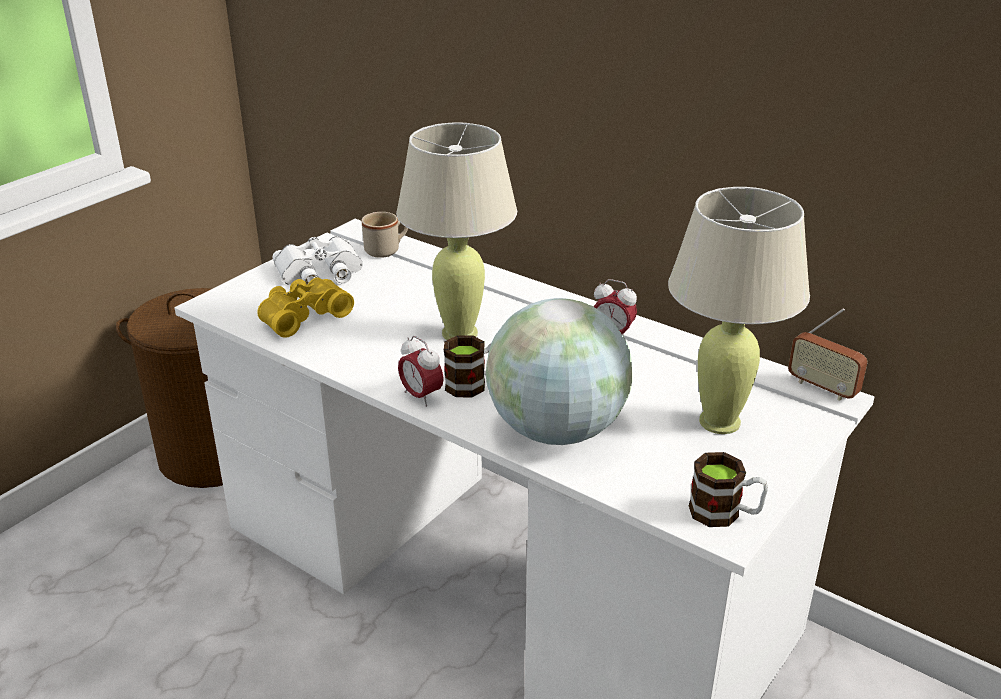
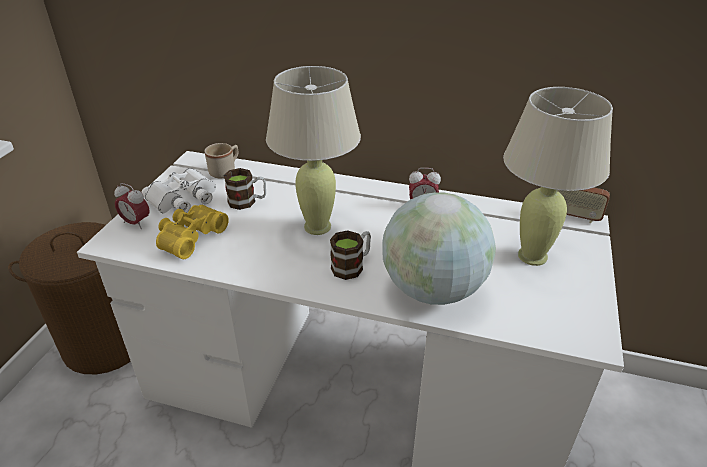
camera: 20 degrees left, 5 degrees up
(421, 396) = (320, 285): alarm clock -> alarm clock (136, 223)
(725, 513) = (583, 327): mug -> mug (247, 201)

